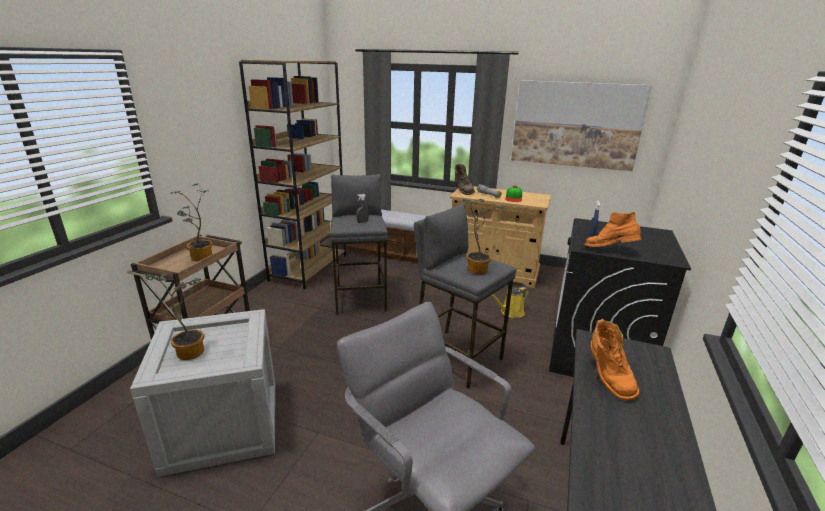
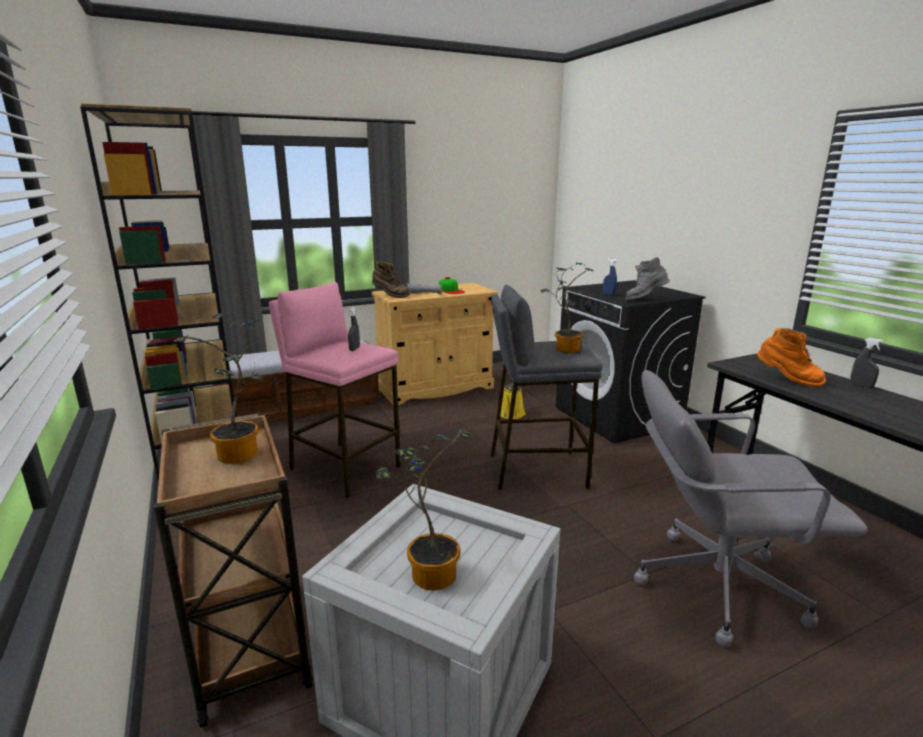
camera: 45 degrees left, 5 degrees down
(360, 297) = (344, 468): grey stool -> pink stool
(576, 125) = (477, 202): picture -> none
(610, 250) = (645, 299): orange boot -> grey boot
(676, 427) = (861, 386): none -> grey spray bottle

